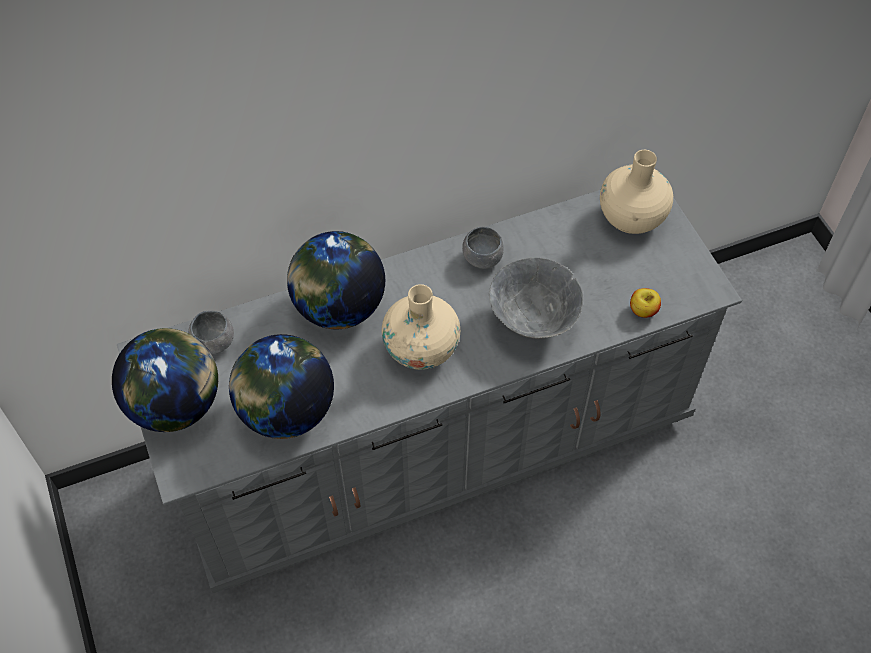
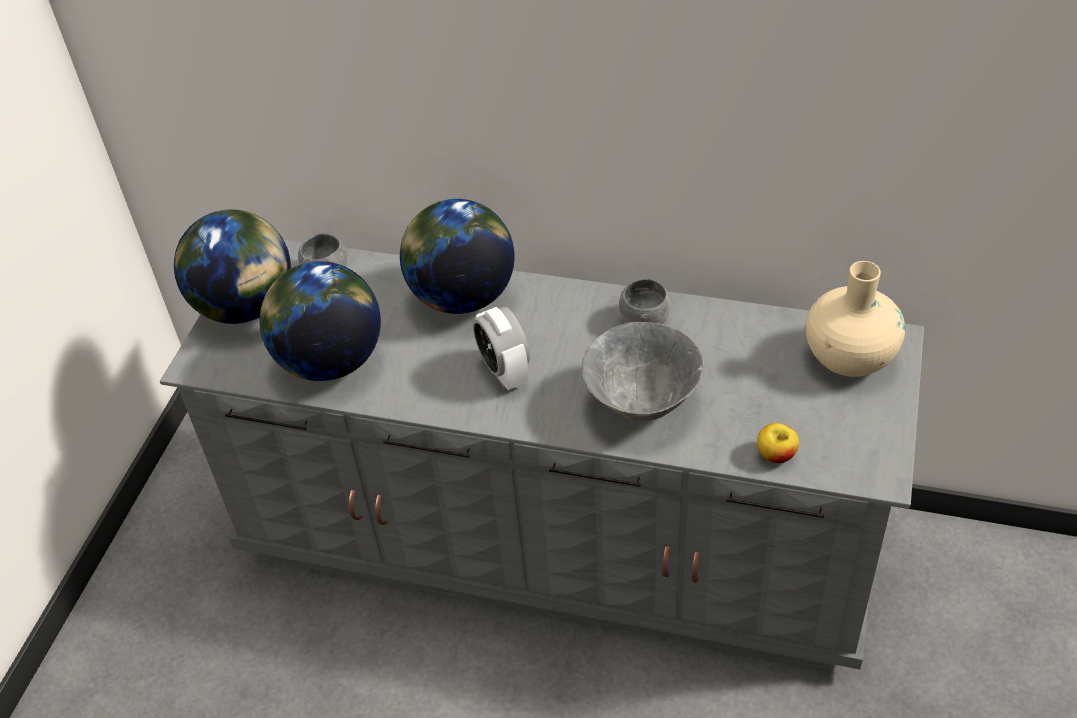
camera: 40 degrees right, 10 degrees down
(421, 349) = (504, 371): beige vase -> alarm clock

